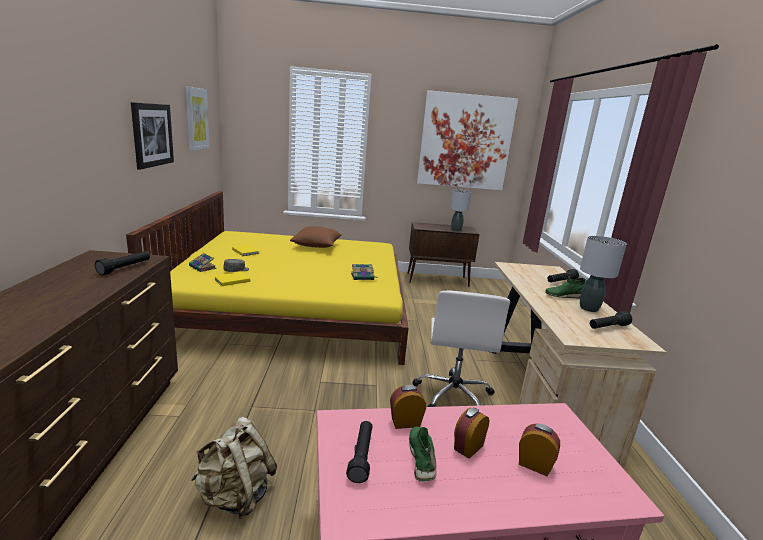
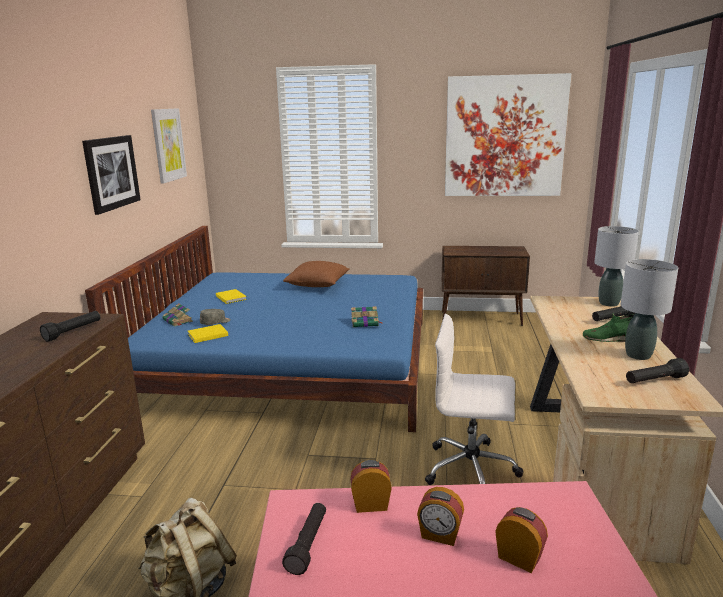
camera: 10 degrees right, 0 degrees up
(293, 306) = (291, 361): yellow bed -> blue bed
(422, 458) = (379, 548): green shoe -> none
(453, 395) = (472, 470): white office chair -> white office chair turned 90 degrees clockwise
(456, 230) = (499, 253): grey table lamp -> grey table lamp (609, 303)
(467, 447) = (439, 535): alarm clock -> alarm clock turned 120 degrees counterclockwise

